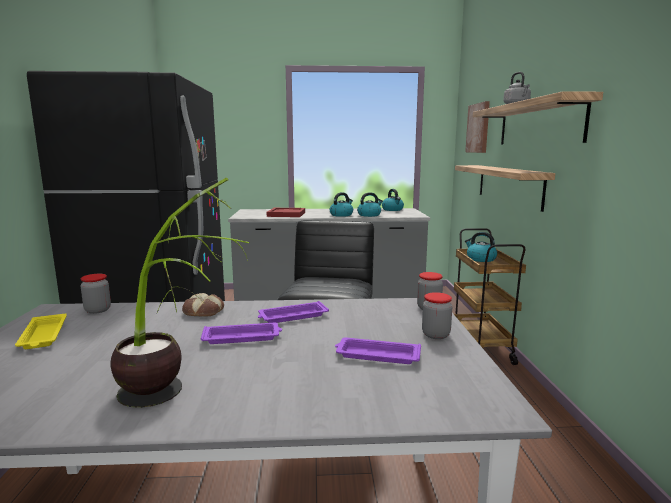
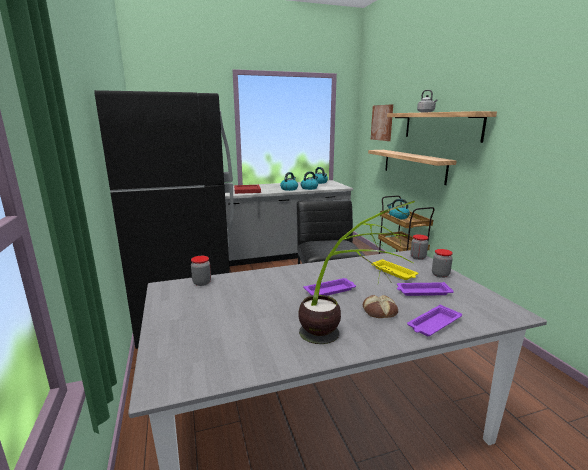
camera: 15 degrees left, 5 degrees up
(43, 336) = (190, 307): yellow tray -> yellow tray (394, 272)
(203, 312) = (280, 275): bread -> bread (379, 311)
(292, 316) = (343, 272): purple tray -> purple tray (433, 324)

